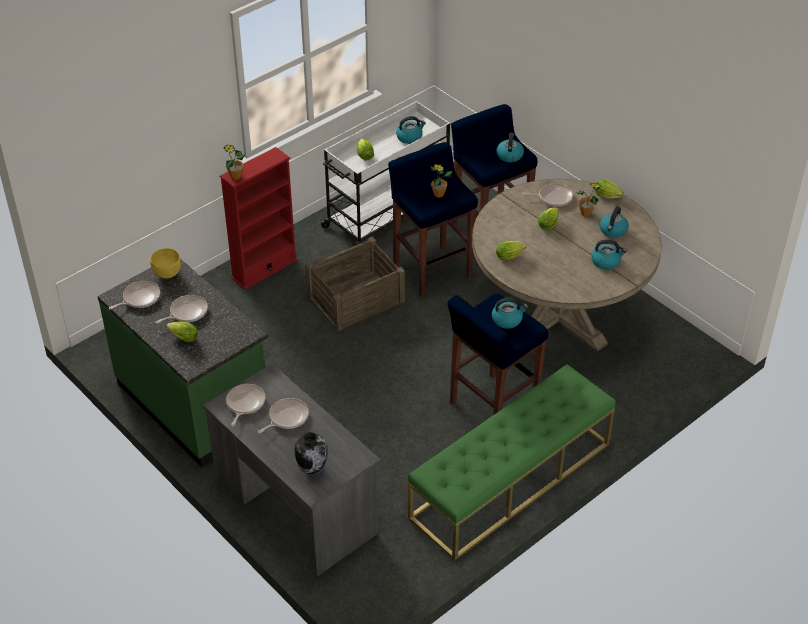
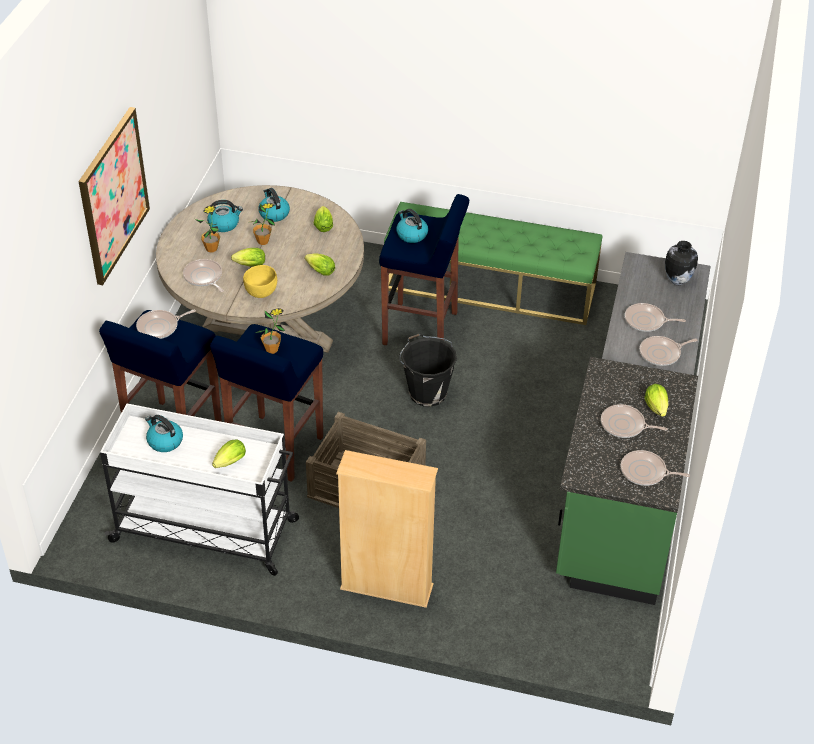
camera: 125 degrees left, 0 degrees up
(167, 273) = (593, 473): yellow bowl -> yellow bowl (261, 293)
(236, 176) = (420, 474): potted plant -> potted plant (263, 241)
(264, 269) = (386, 587): red bookcase -> beige bookcase
(417, 373) = (427, 392): none -> black bucket
(509, 155) = (160, 327): kettle -> frying pan
(581, 82) = (113, 195): none -> picture
(608, 196) = (172, 244): lettuce -> lettuce (323, 225)

